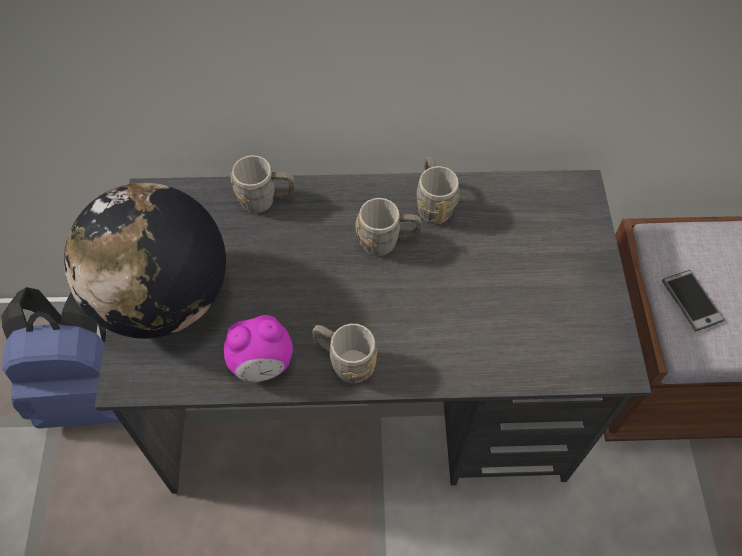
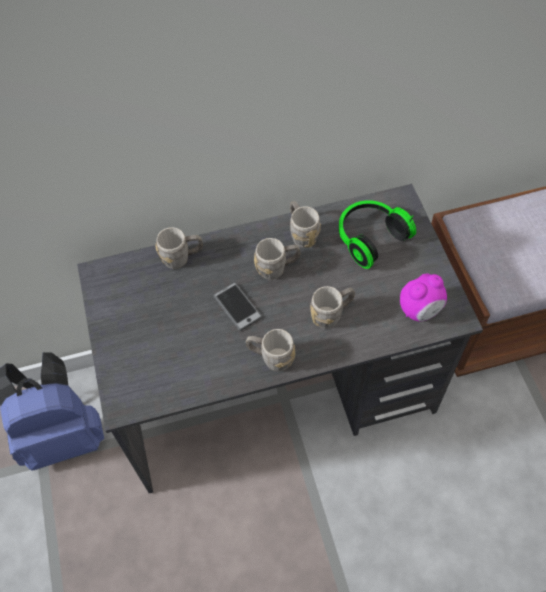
camera: 10 degrees left, 0 degrees up
(162, 299) = (129, 344): globe -> none
(262, 365) = (214, 374): alarm clock -> alarm clock (420, 310)
(443, 321) = (331, 314): none -> grey mug
(523, 229) = (369, 237): none -> headphones
(692, 300) = (495, 261): phone -> phone (237, 306)

